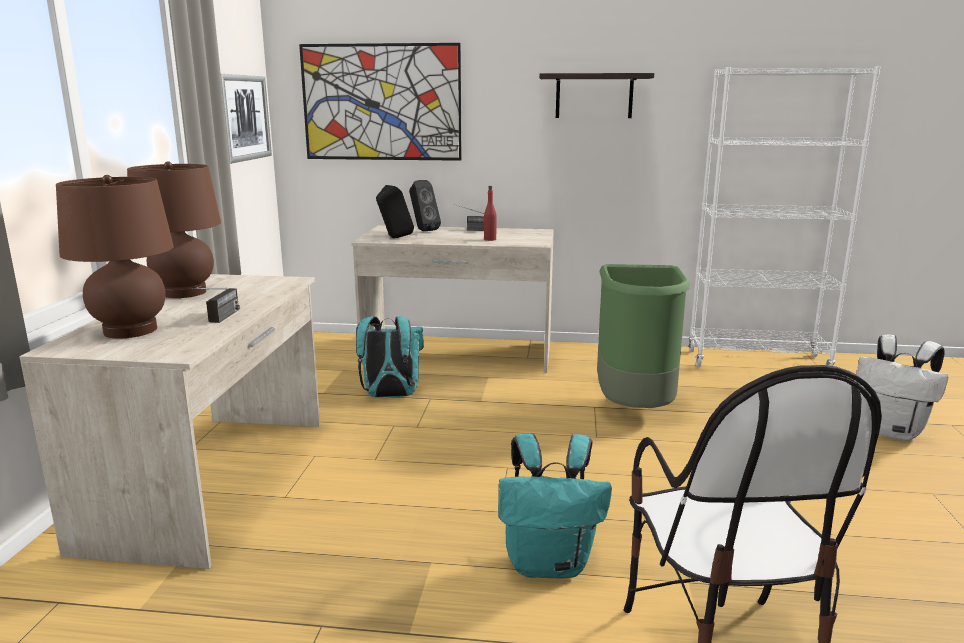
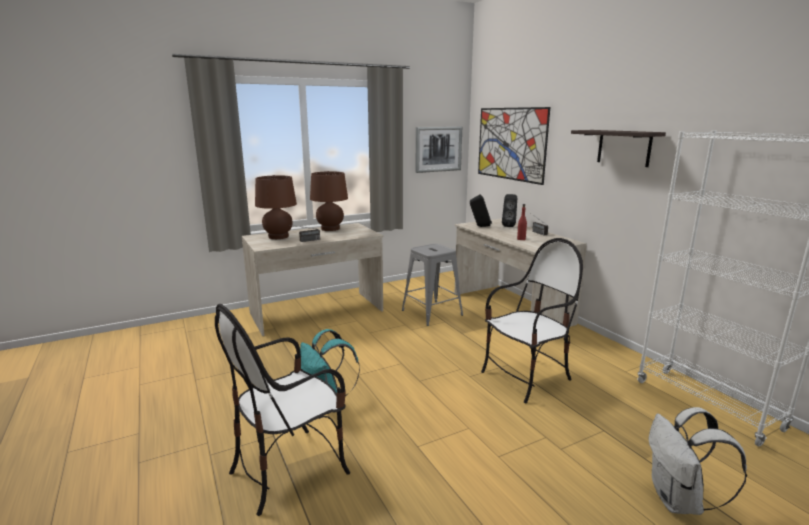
camera: 55 degrees right, 0 degrees up
(390, 396) = (432, 313): turquoise backpack -> grey stool
(636, 409) = (526, 378): green trash can -> chair

